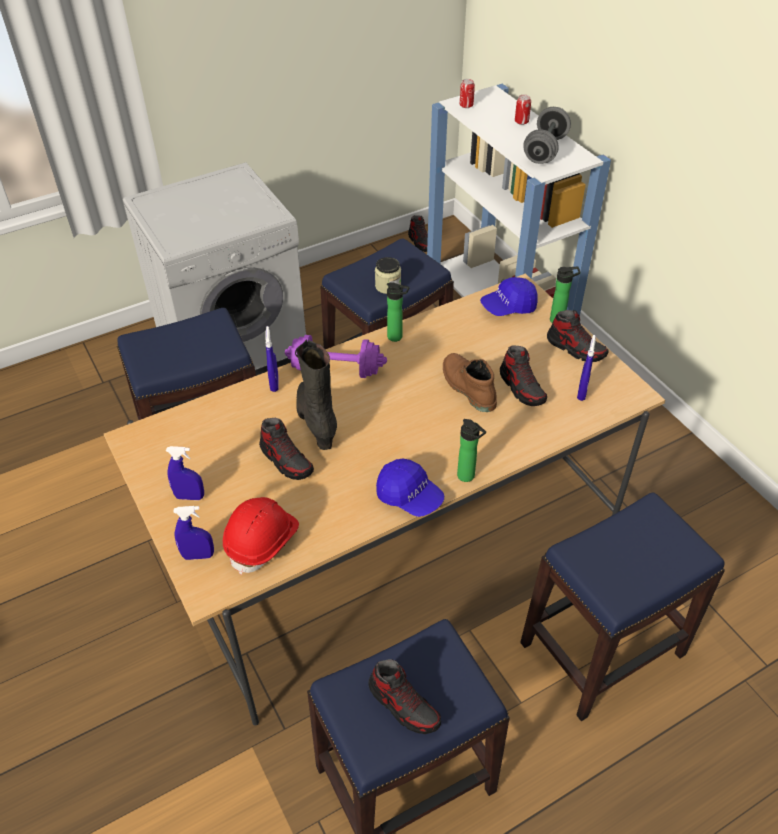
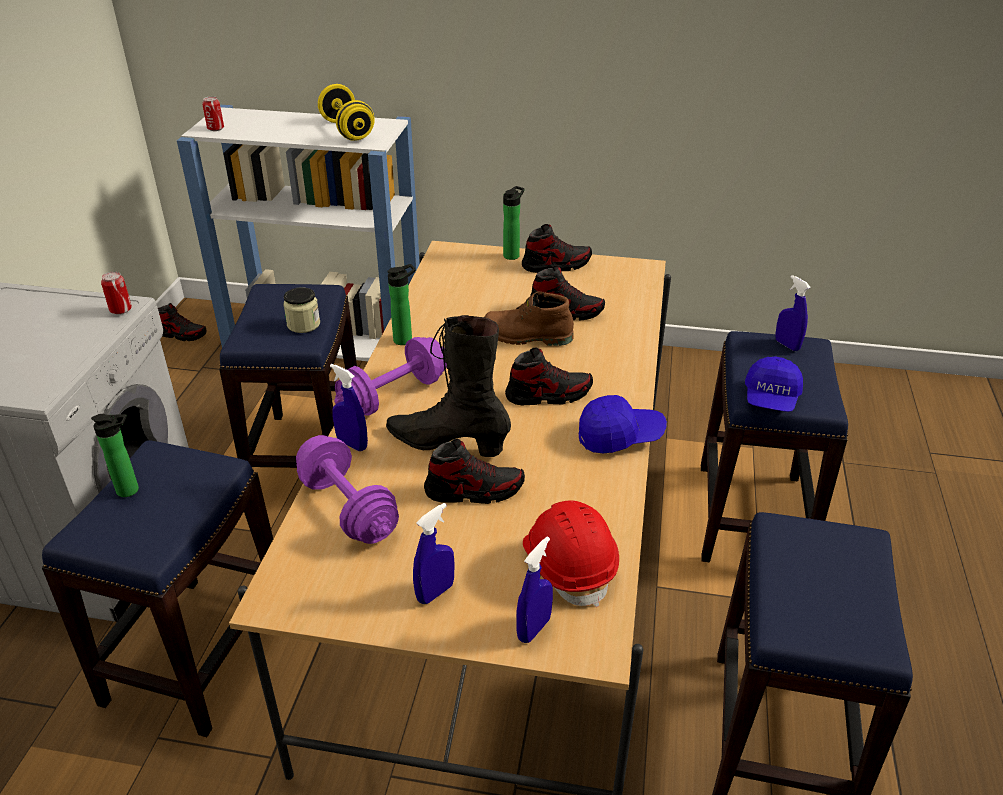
camera: 50 degrees left, 10 degrees down
(221, 419) = (348, 508): none -> purple dumbbell
(404, 705) = (838, 593): shoe -> shoe (548, 395)
(468, 477) = (635, 392): bottle -> bottle (131, 490)
(508, 307) = (460, 268): blue cap -> blue cap (771, 399)
(521, 122) = (290, 121): can -> can (121, 310)
(545, 150) = (347, 130): grey dumbbell -> yellow dumbbell
(582, 392) = (609, 288): blue spray bottle -> blue spray bottle (787, 345)

